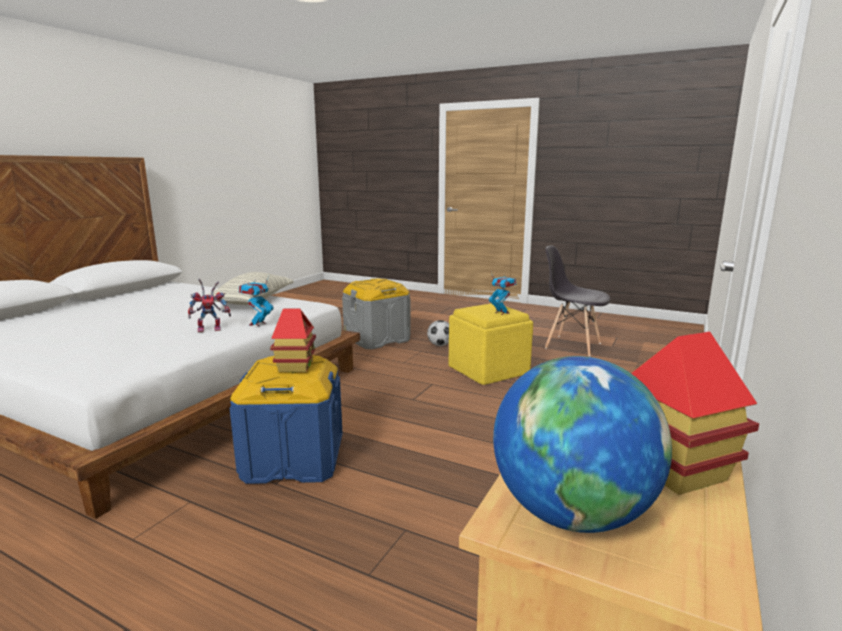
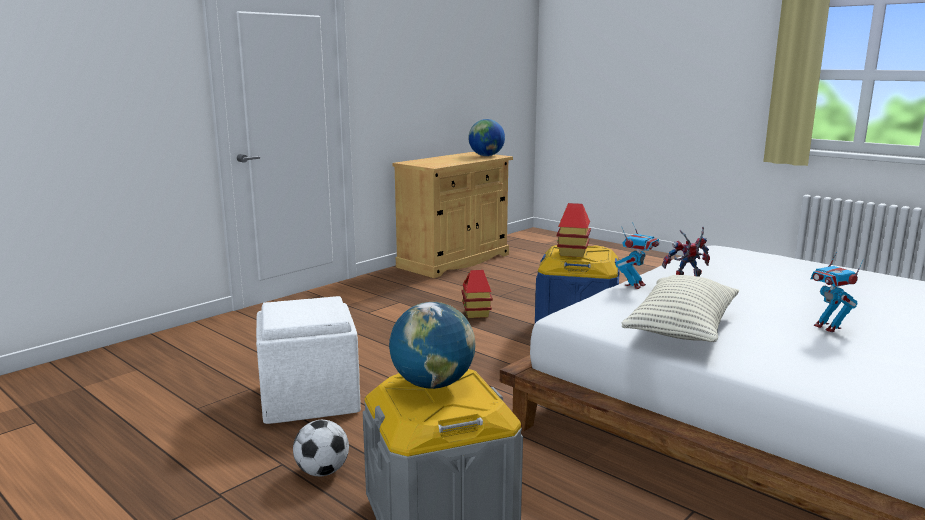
camera: 165 degrees left, 0 degrees up
(380, 284) = (432, 384): none -> globe
(489, 370) = (308, 398): yellow ottoman -> white ottoman
(501, 313) = (298, 303): toy robot -> toy robot (828, 327)
(572, 345) = (92, 434): grey chair -> none
(673, 468) = (451, 157): toy house -> toy house (476, 313)

